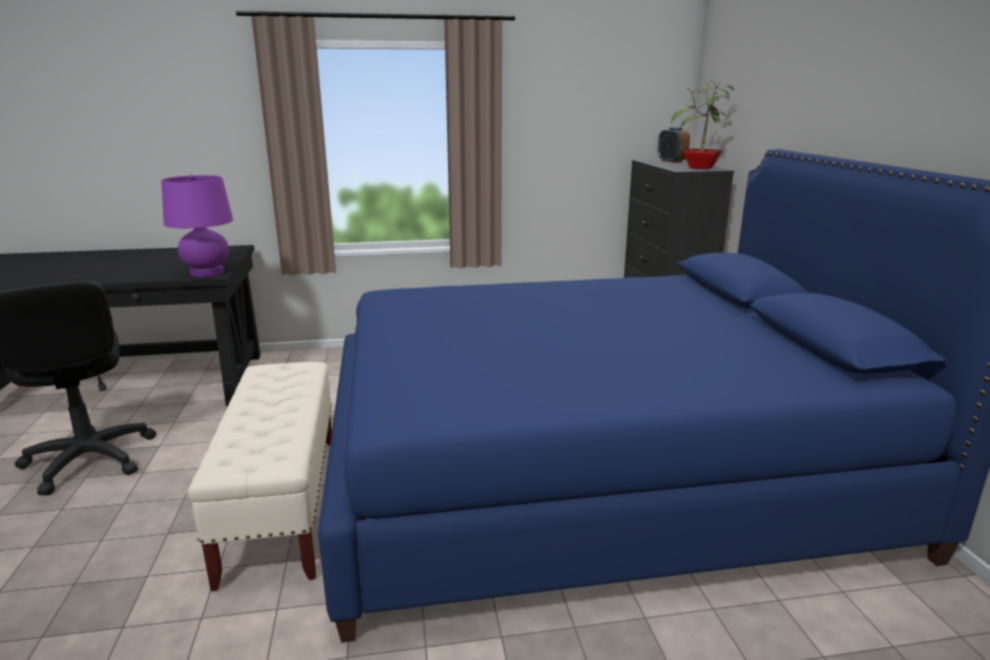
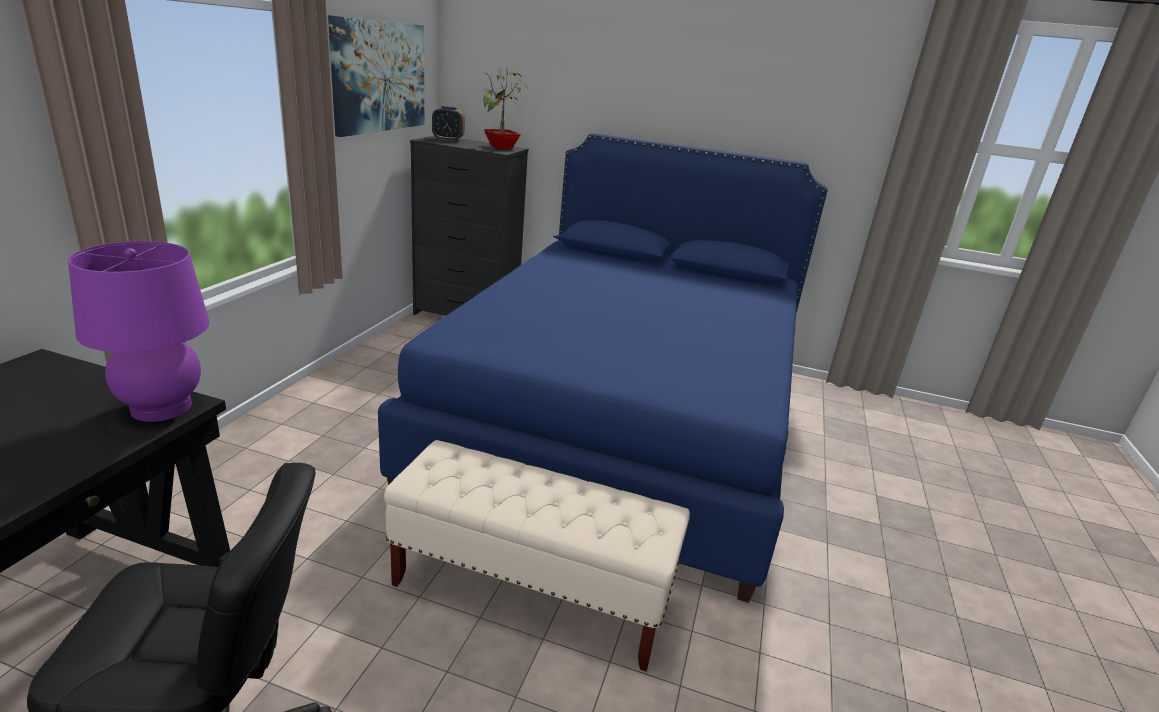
camera: 65 degrees left, 5 degrees up
(592, 99) = (379, 76): none -> picture

